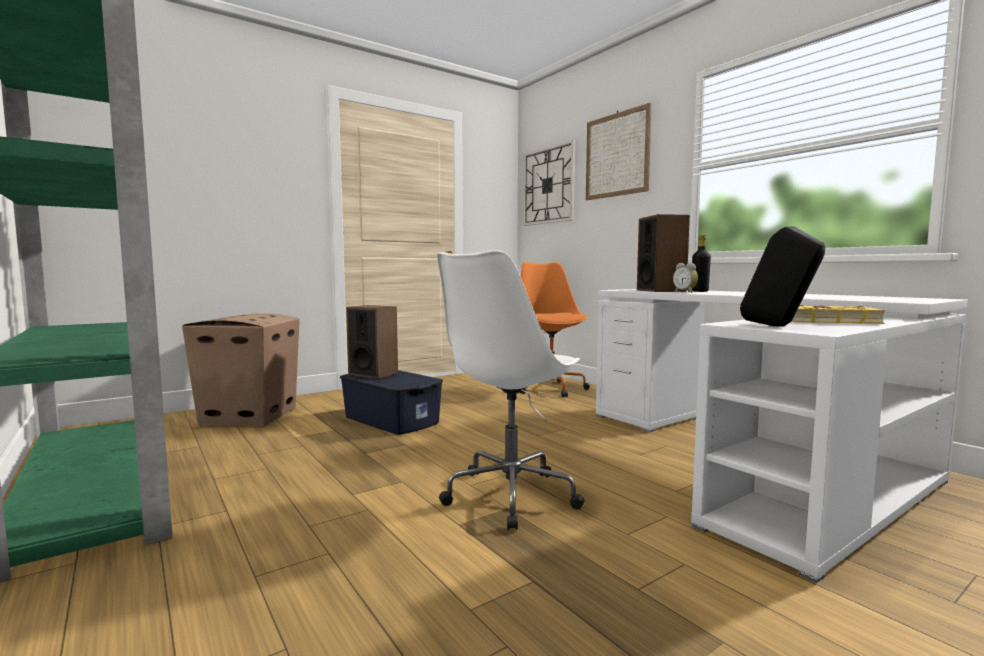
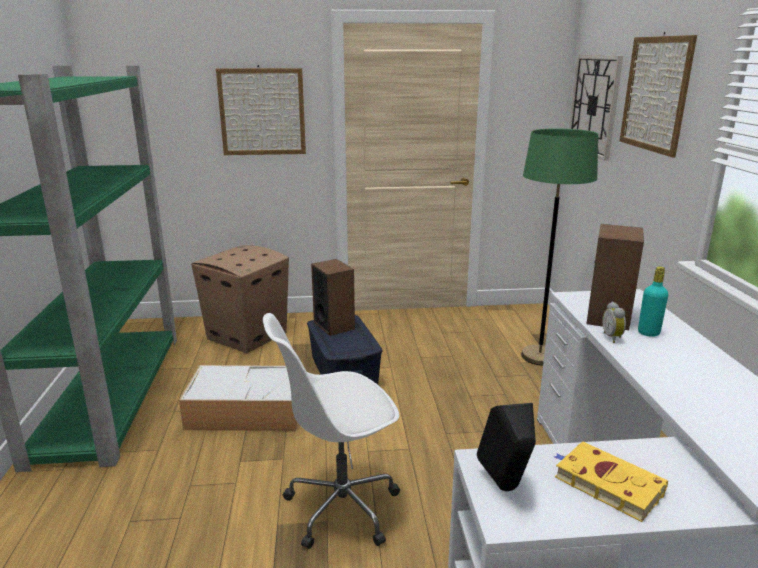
camera: 30 degrees right, 15 degrees up
(255, 171) = (262, 110): none -> picture
(316, 460) = (248, 410): none -> storage box
(550, 388) = (539, 356): orange office chair -> green floor lamp
(699, 291) = (648, 333): black bottle -> turquoise bottle

